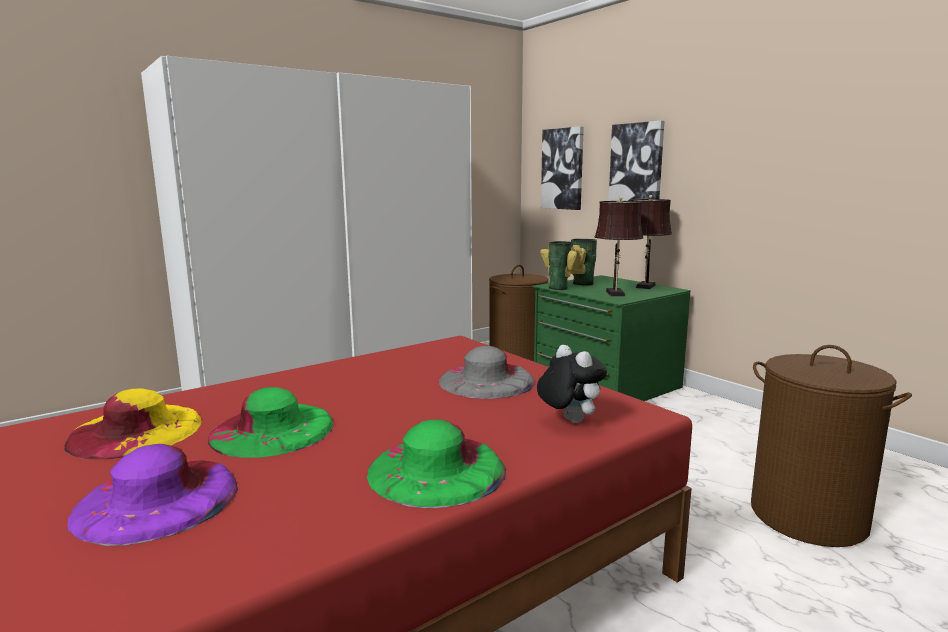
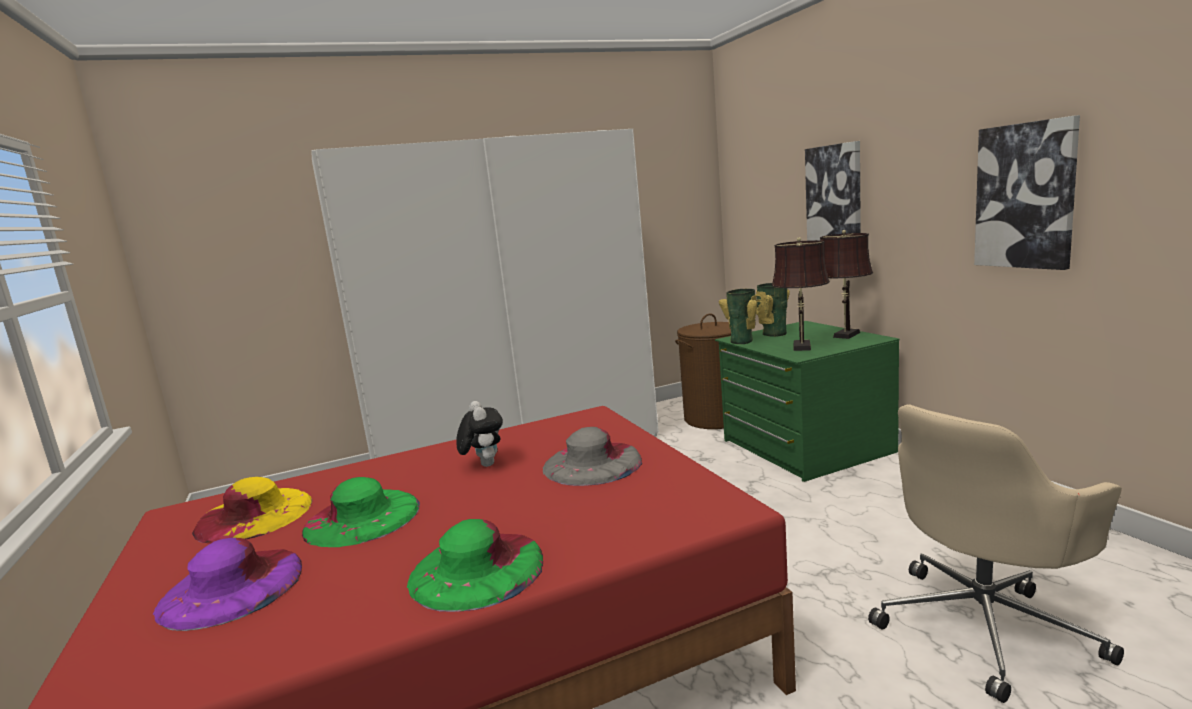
camera: 15 degrees right, 0 degrees up
(563, 169) = (760, 201): picture -> picture (1025, 196)
(568, 421) = (643, 515): plush toy -> plush toy (484, 464)
(807, 516) = (985, 626): brown laundry basket -> beige office chair

